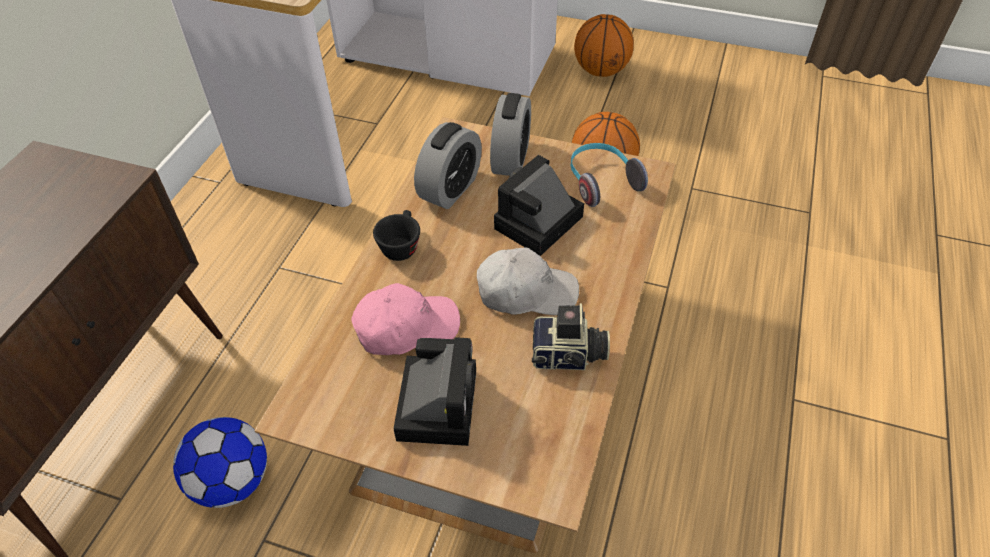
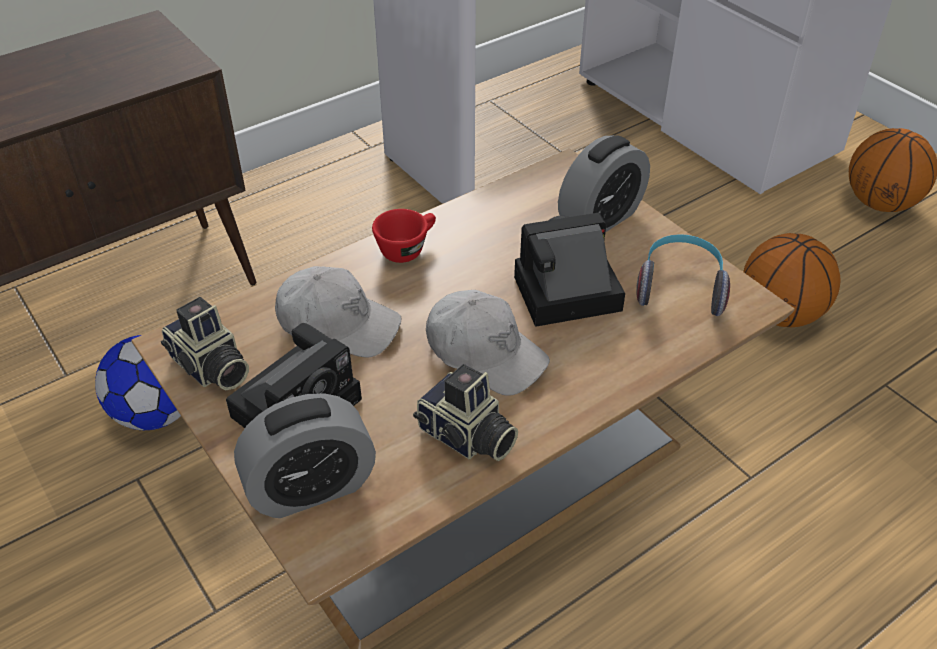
camera: 35 degrees right, 5 degrees down
(343, 415) = (210, 368): none -> camera
(400, 245) = (407, 248): black cup -> red cup
(406, 327) = (338, 324): pink cap -> white cap
(450, 189) = (507, 219): alarm clock -> alarm clock (311, 487)

